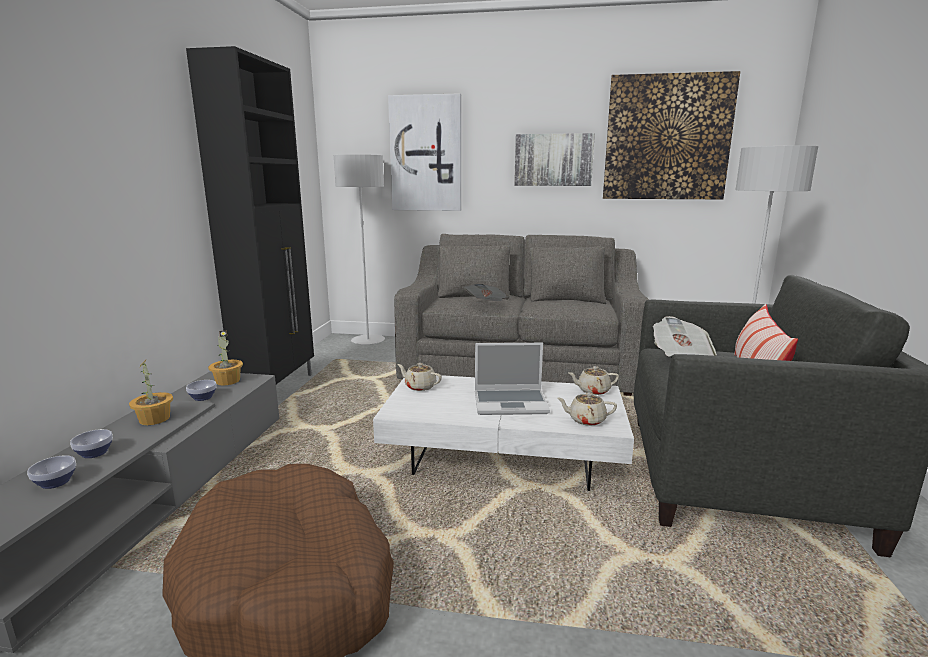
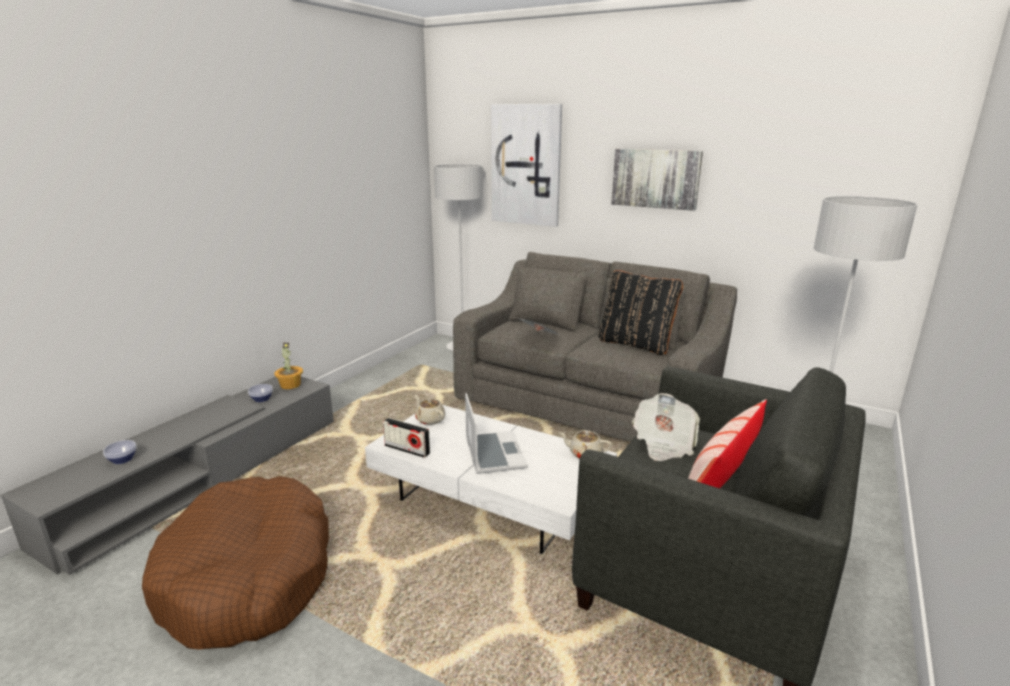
camera: 20 degrees right, 5 degrees up
(93, 453) = (158, 439): bowl -> none
(155, 419) = (214, 415): potted plant -> none
(278, 388) = (354, 389): black cabinet -> none
(421, 413) = (407, 449): none -> radio
(511, 403) = (493, 453): laptop -> laptop turned 120 degrees counterclockwise
(572, 302) = (636, 344): none -> black pillow
(586, 420) = (544, 486): beige teapot -> none
(667, 138) = (790, 160): picture -> none

